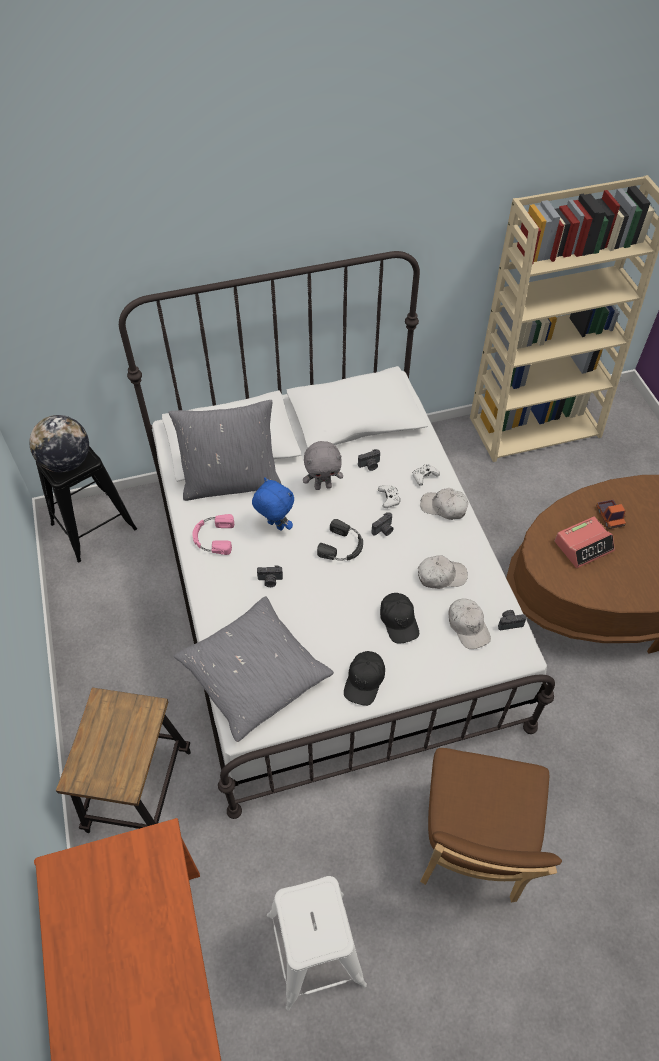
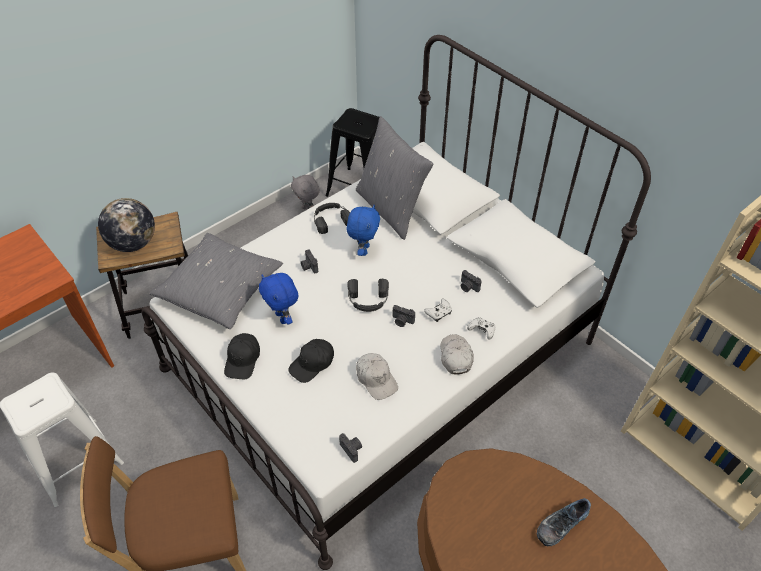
camera: 65 degrees right, 5 degrees down
(66, 462) = (356, 122): globe -> globe (133, 243)
(213, 537) = (331, 219): pink headphones -> black headphones
(323, 486) = (424, 264): grey plush toy -> grey plush toy (307, 210)
(327, 626) = (283, 317): none -> blue plush toy
(364, 680) = (243, 360): black cap -> black cap turned 75 degrees counterclockwise
(468, 626) = (331, 417): white cap -> none
(583, 546) = (504, 507): alarm clock -> none
(609, 517) = (561, 523): toy truck -> shoe

